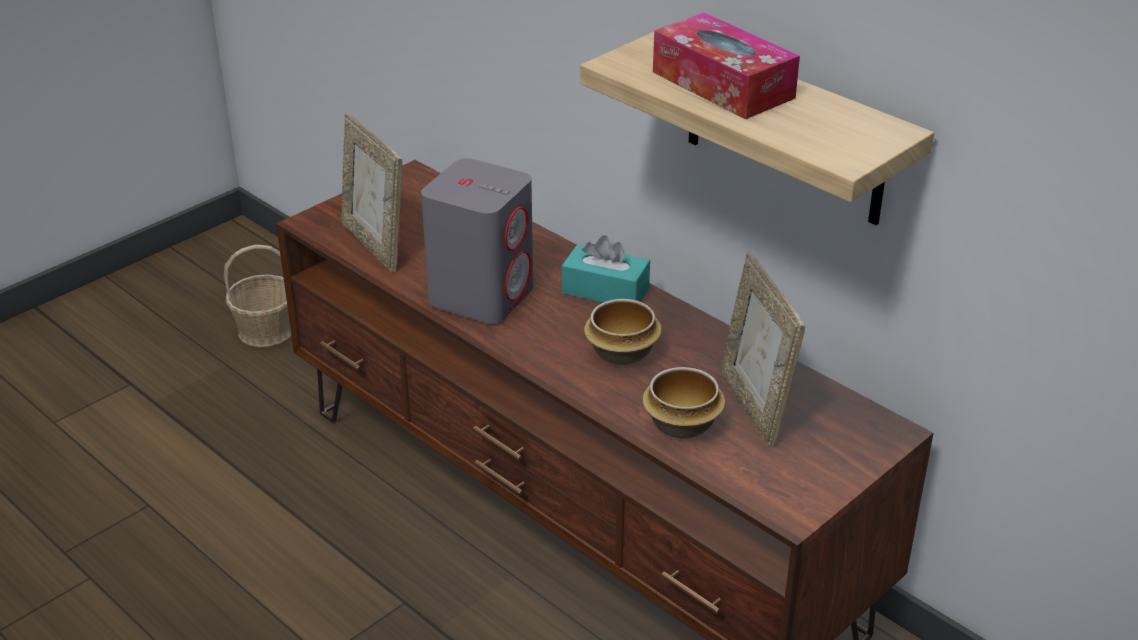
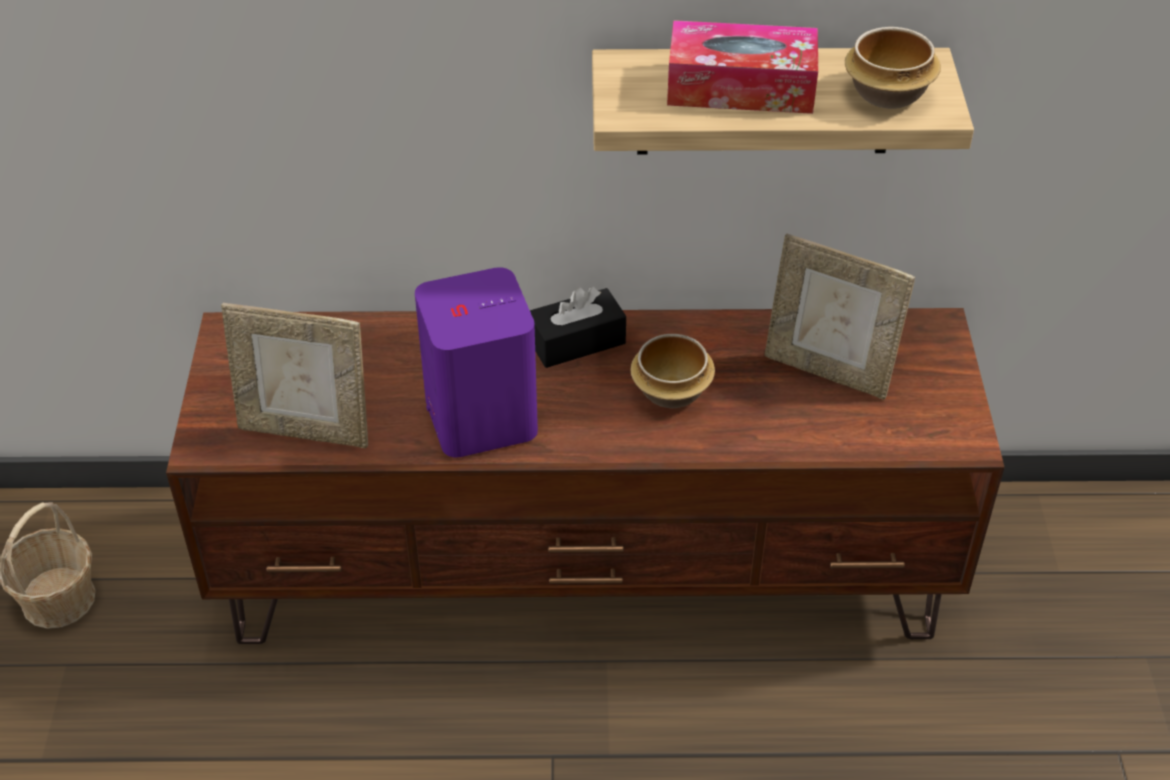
camera: 45 degrees left, 10 degrees up
(482, 295) = (480, 416): grey speaker -> purple speaker
(605, 291) = (576, 341): turquoise tissue box -> black tissue box
(681, 425) = (802, 426): bowl -> bowl (888, 95)

